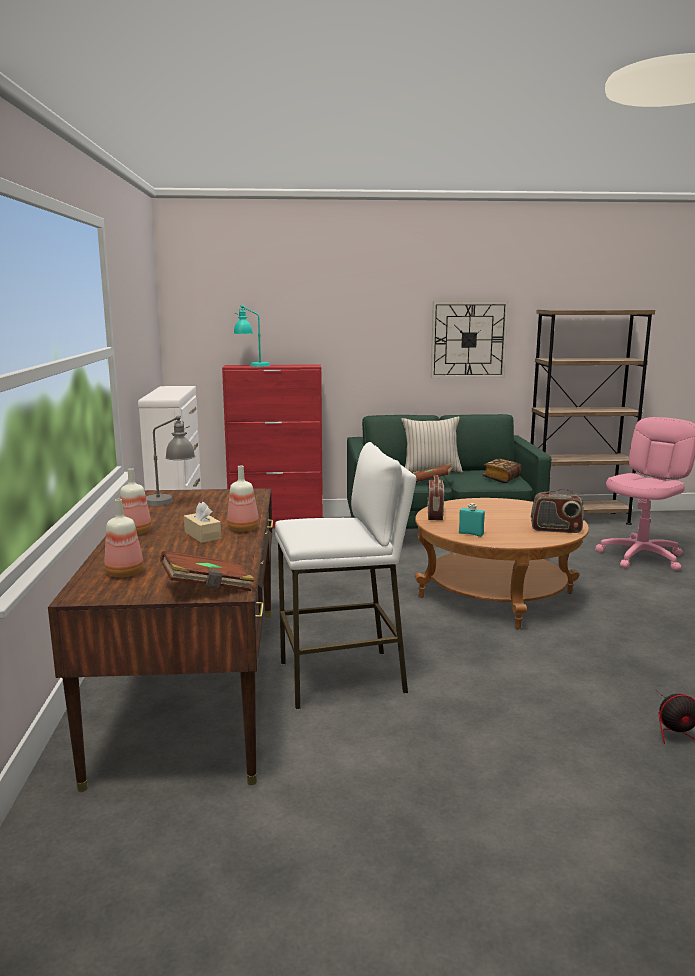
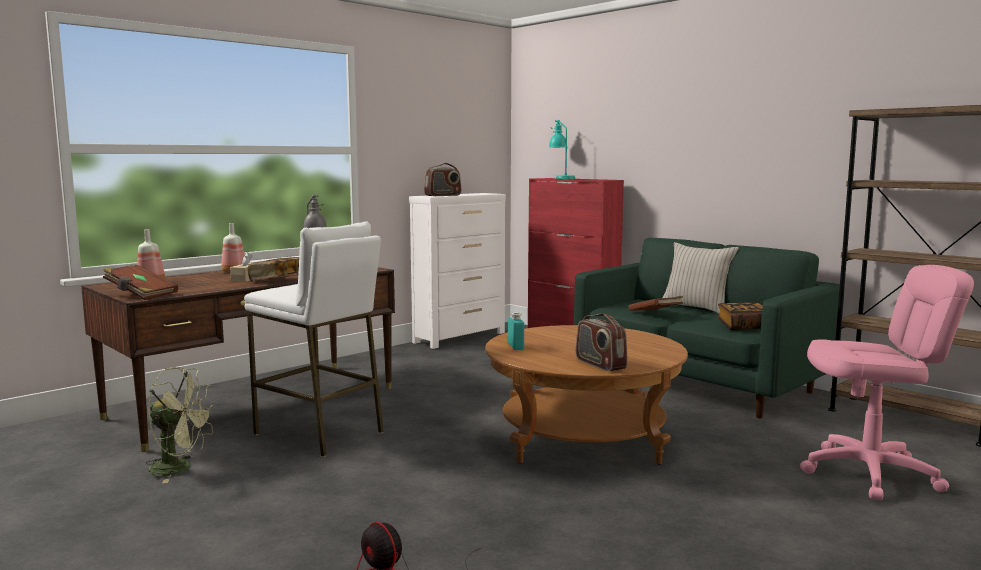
camera: 50 degrees right, 5 degrees down
(243, 528) = (277, 280): bottle -> book
(341, 772) = (180, 468): none -> green fan
(435, 515) = (546, 330): radio -> radio (443, 195)
(468, 339) = (783, 154): wall clock -> none

